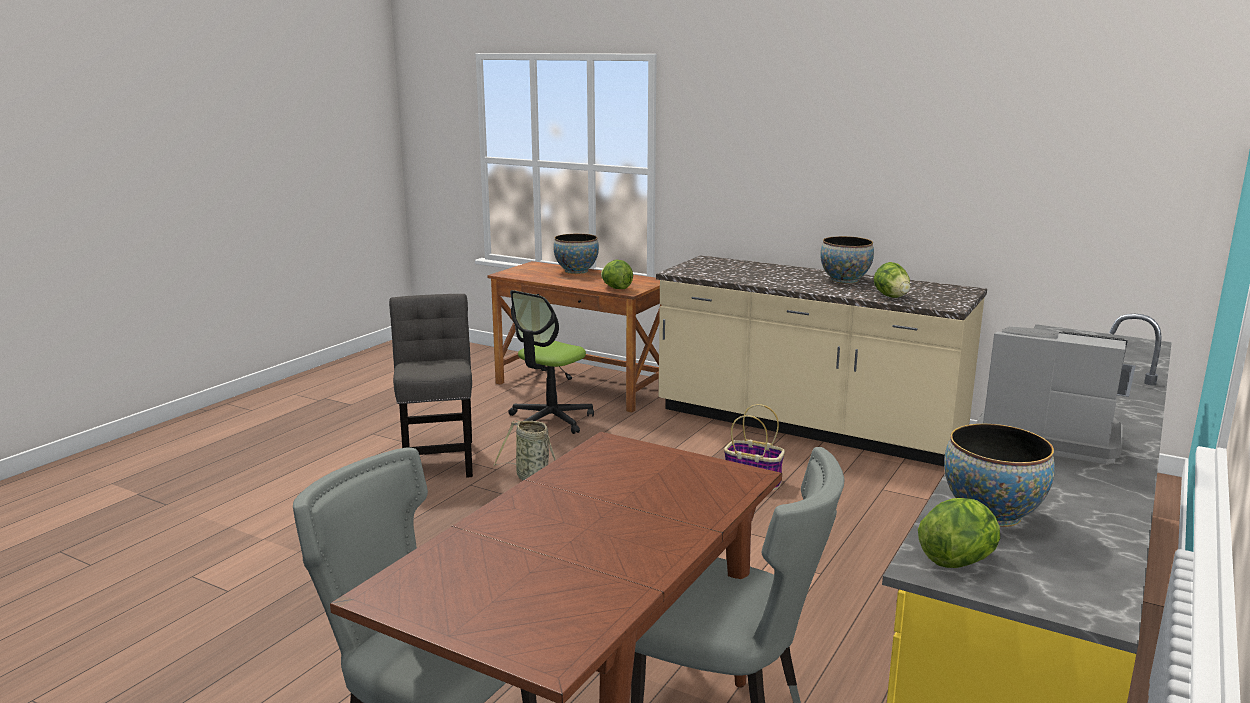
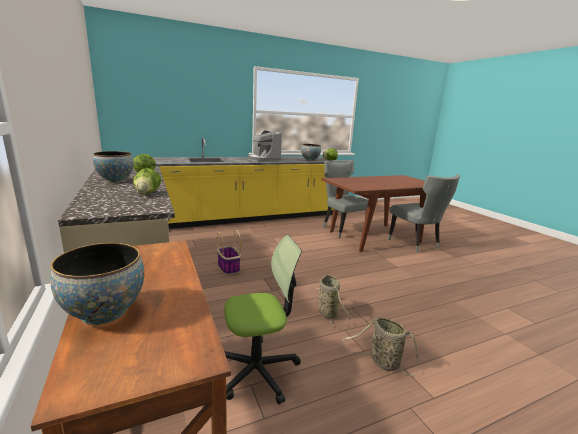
camera: 145 degrees left, 0 degrees up
(438, 458) = (382, 362): grey chair -> basket
(616, 288) = (169, 254): lettuce -> lettuce (148, 193)

